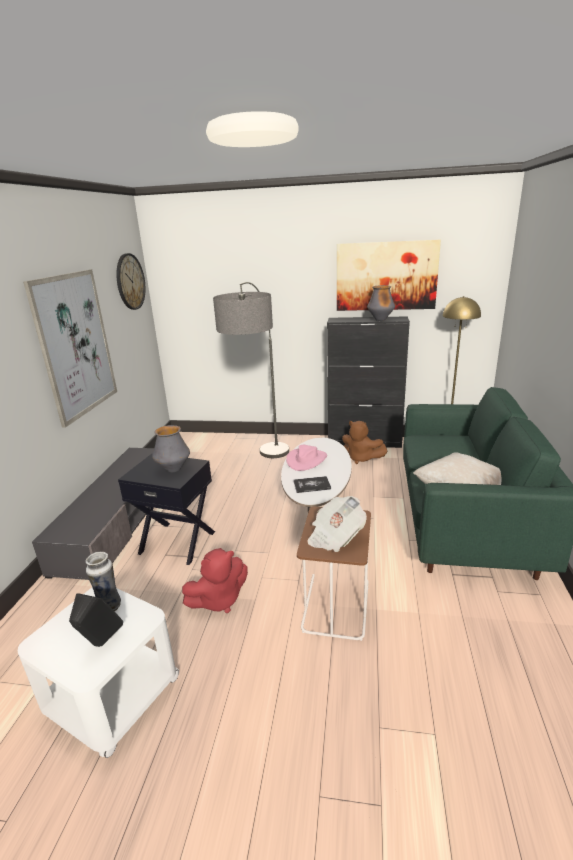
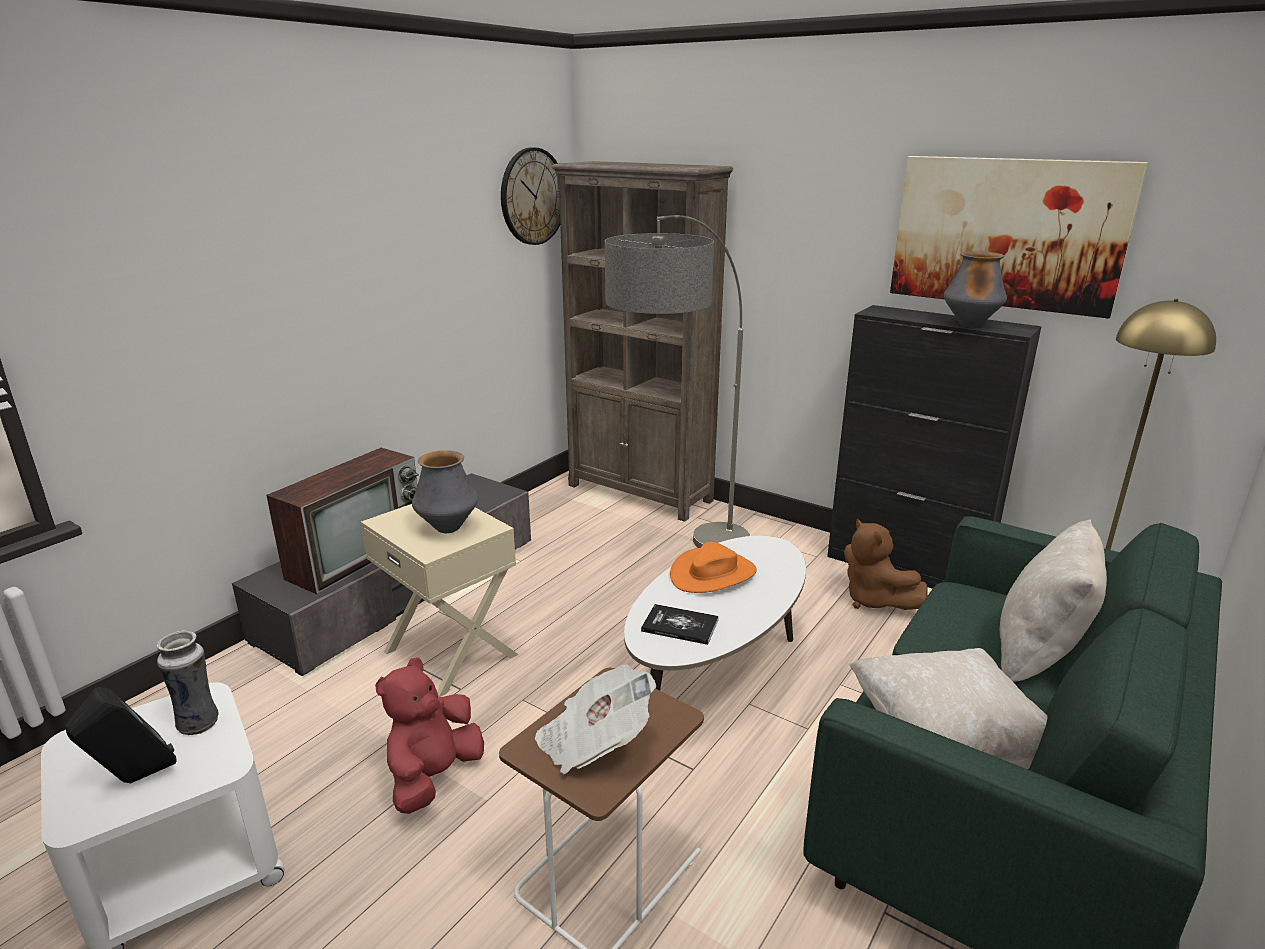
camera: 25 degrees right, 0 degrees up
(75, 345) = (385, 290): picture -> none
(101, 504) = (358, 555): none -> television
(178, 542) = (452, 652): black side table -> beige side table
(216, 439) = (640, 493): none -> brown bookcase
(219, 600) = (433, 777): red plush toy -> red plush toy turned 120 degrees clockwise
(306, 460) = (713, 574): pink hat -> orange hat
(463, 452) = (1038, 654): none -> beige pillow

